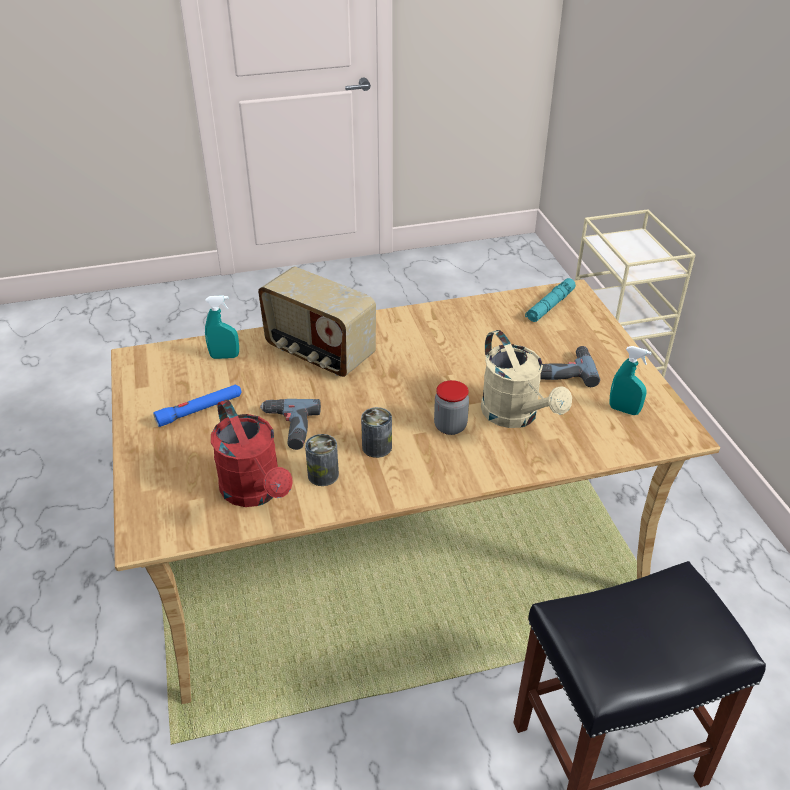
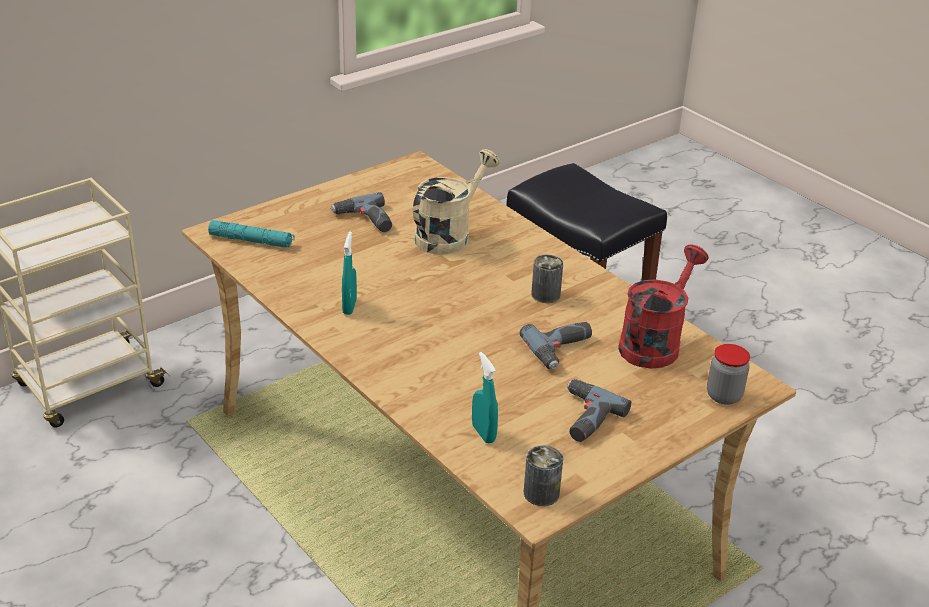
camera: 115 degrees left, 5 degrees down
(200, 410) = (583, 417): blue flashlight -> power drill
(319, 353) = (431, 366): radio -> none
(323, 475) = (603, 313): can -> can (541, 493)
(450, 426) = (488, 264): jar -> jar (724, 396)
(624, 410) = (403, 189): turquoise spray bottle -> turquoise spray bottle (349, 307)

